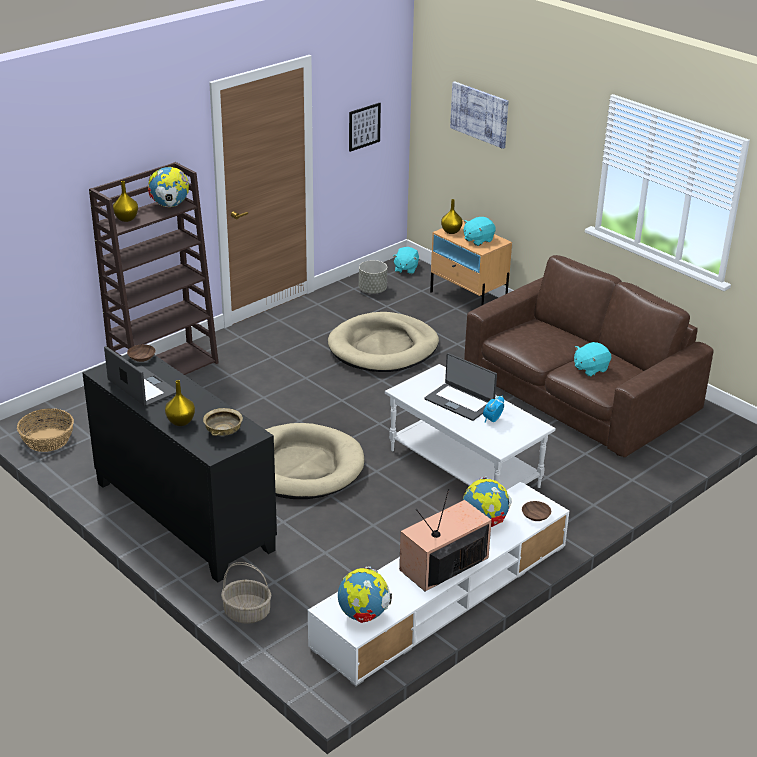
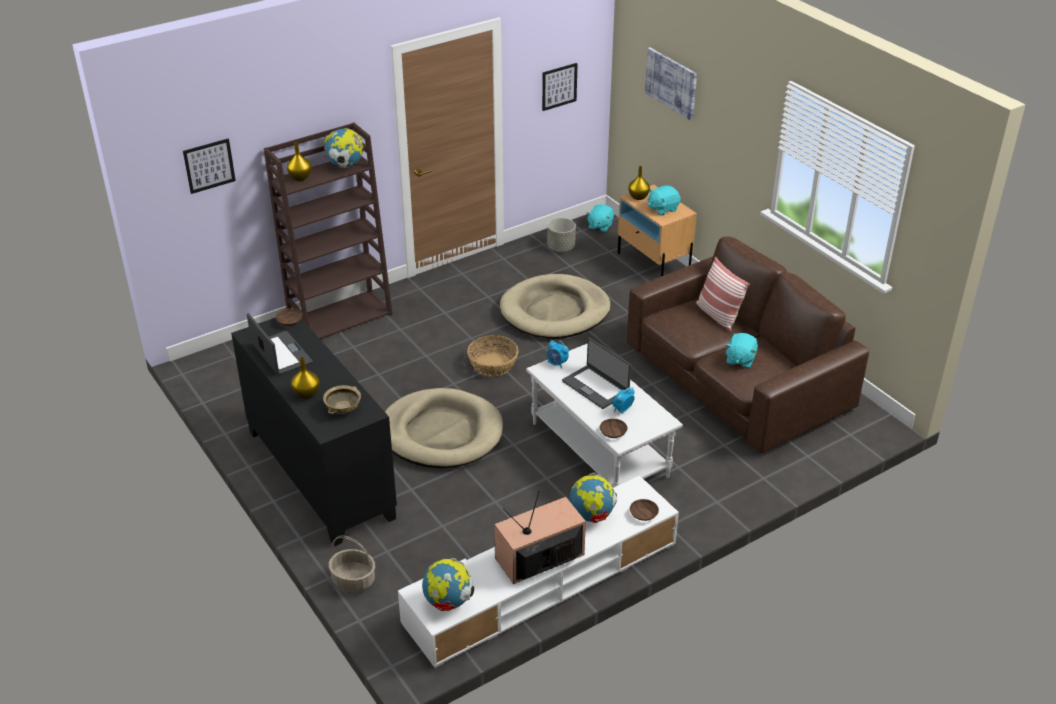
camera: 10 degrees right, 5 degrees up
(35, 207) = (209, 165): none -> picture
(47, 440) = (215, 382): basket -> basket (492, 364)
(414, 384) = (557, 364): none -> alarm clock
(490, 441) = (613, 433): none -> brown bowl
(555, 332) = (718, 315): none -> pillow
(590, 369) = (740, 360): turquoise plush toy -> turquoise plush toy turned 45 degrees counterclockwise

